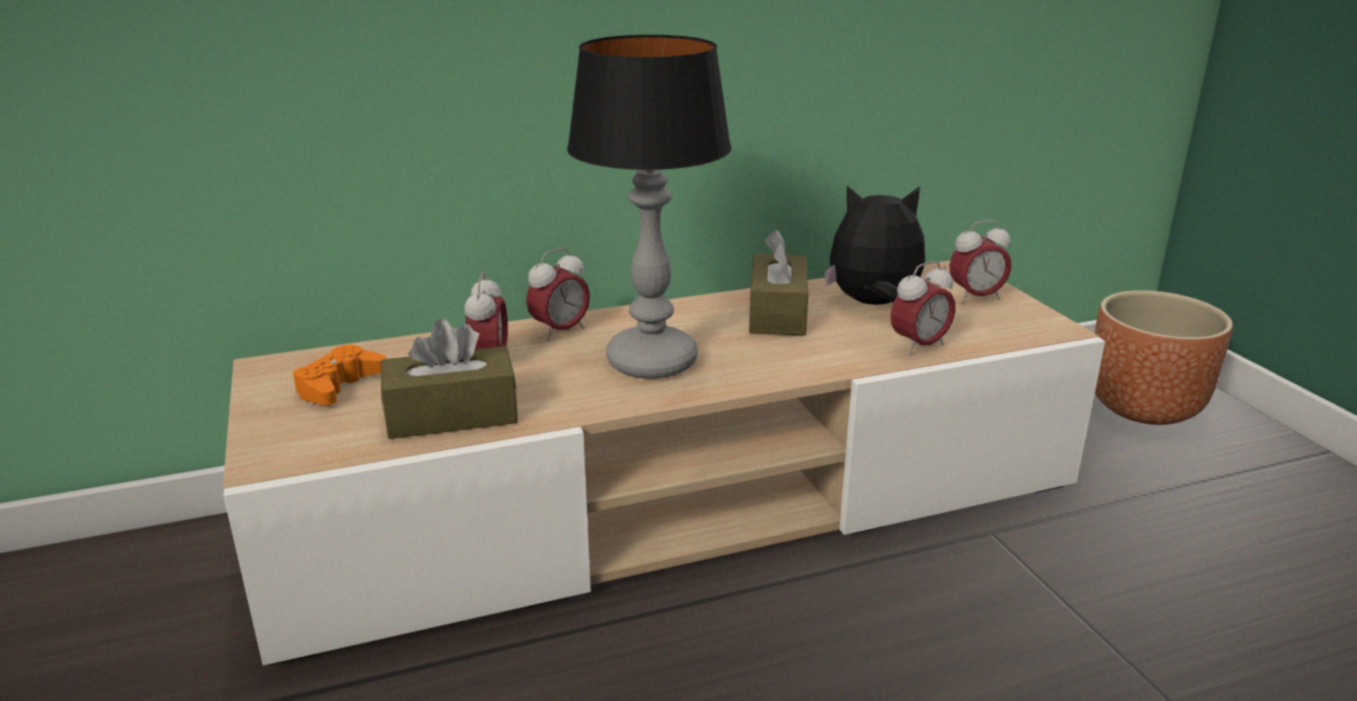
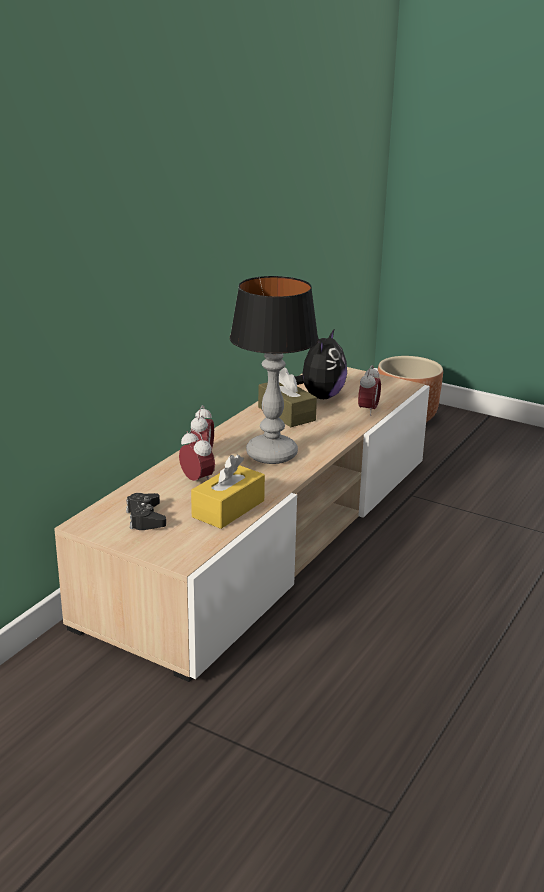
camera: 40 degrees left, 0 degrees up
(339, 386) = (145, 517): orange game controller -> black game controller
(452, 415) = (228, 509): brown tissue box -> yellow tissue box
(874, 304) = (320, 396): plush toy -> plush toy turned 150 degrees clockwise
(975, 297) = (356, 380): alarm clock -> none

